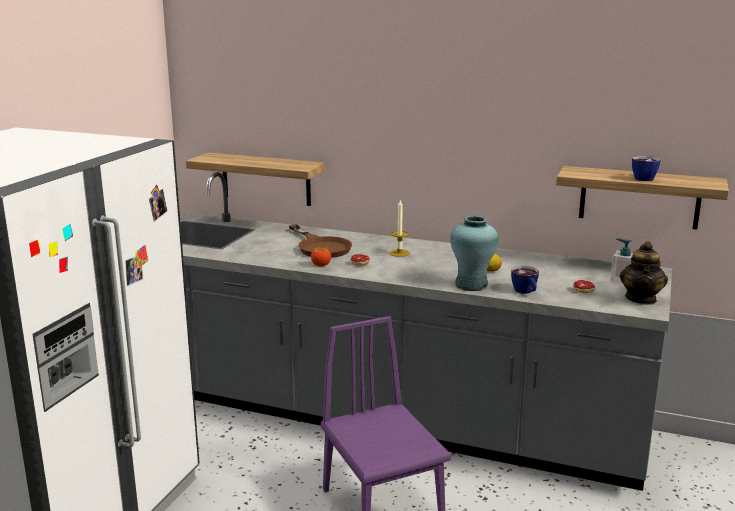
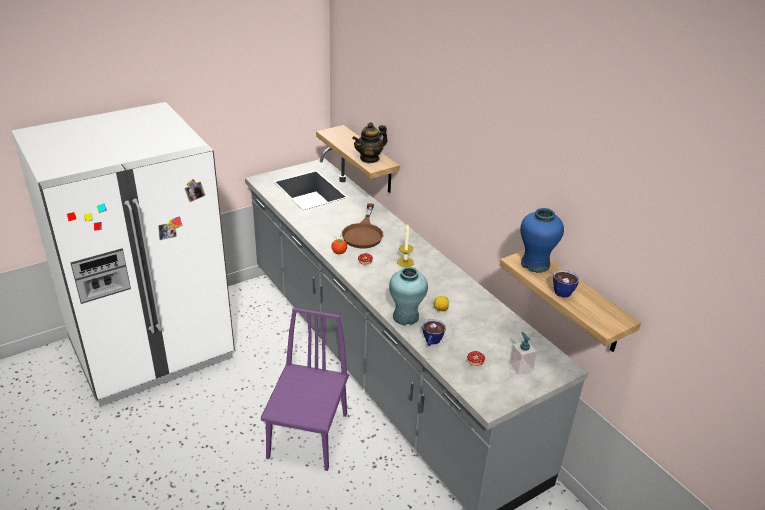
camera: 35 degrees right, 15 degrees up
(589, 172) = (535, 264): none -> blue vase
(641, 299) = (504, 391): teapot -> teapot (369, 158)

